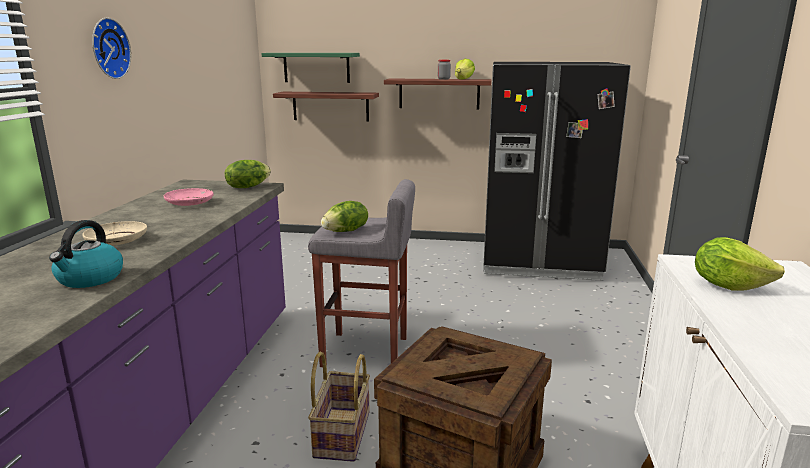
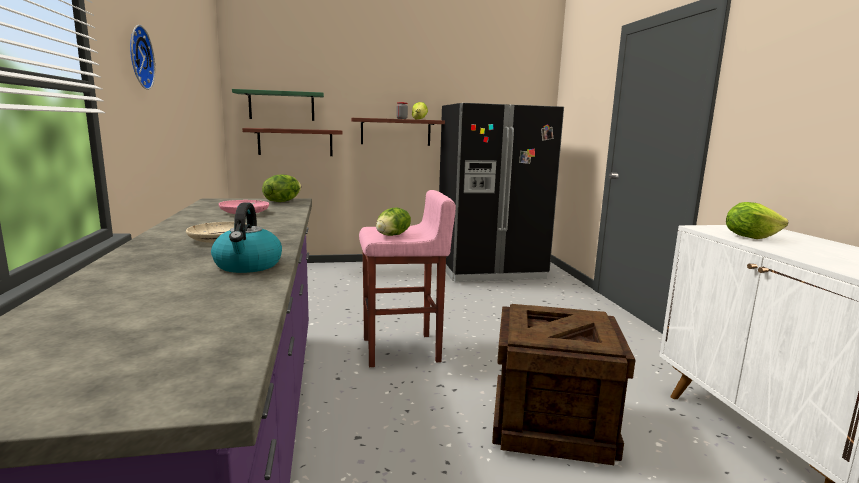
camera: 20 degrees left, 5 degrees down
(341, 433) = (431, 415): basket -> none
(366, 352) = (402, 350): grey stool -> pink stool

